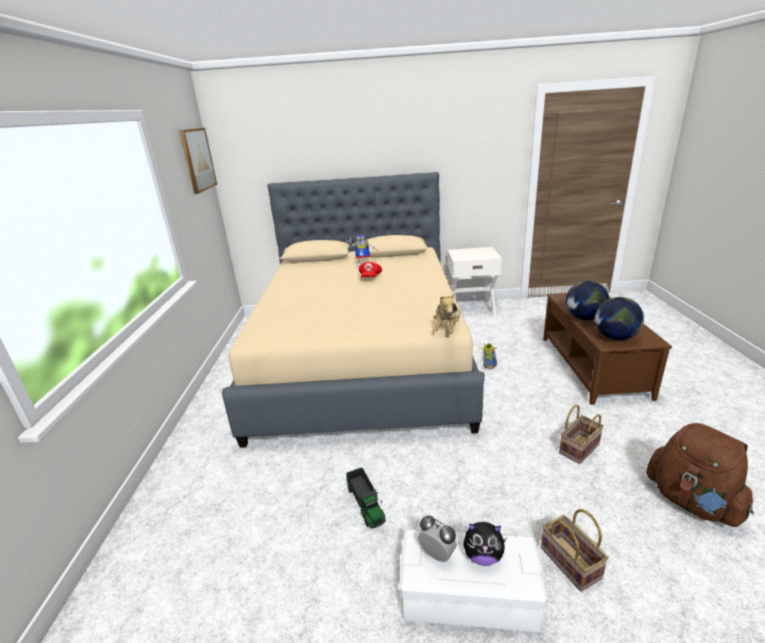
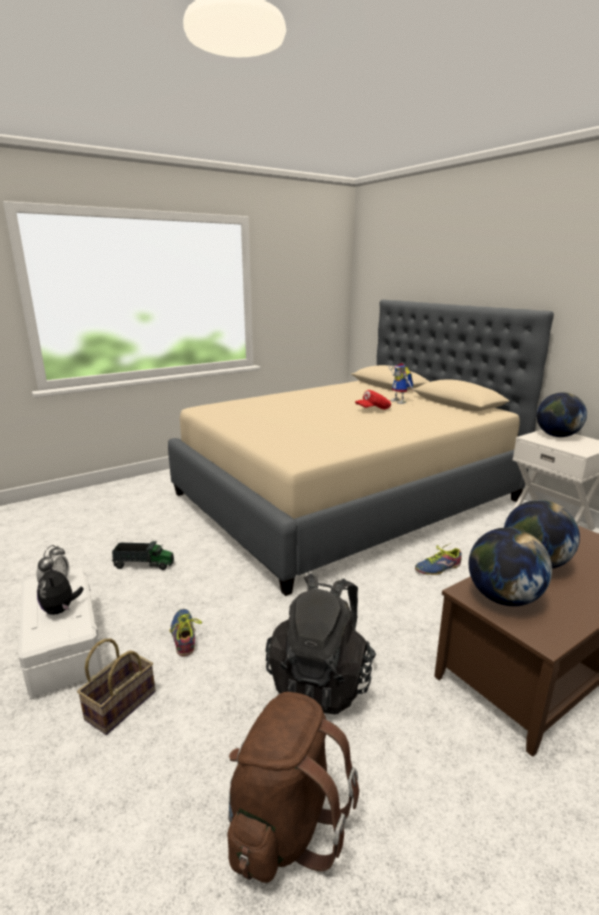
camera: 55 degrees right, 5 degrees down
(197, 159) = (325, 267): picture -> none
(366, 504) = (144, 564): toy truck -> toy truck turned 120 degrees counterclockwise
(447, 329) = (291, 458): plush toy -> none
(464, 252) = (557, 436): none -> globe
(498, 502) = (184, 636): none -> shoe
(578, 447) = (321, 680): basket -> black backpack

